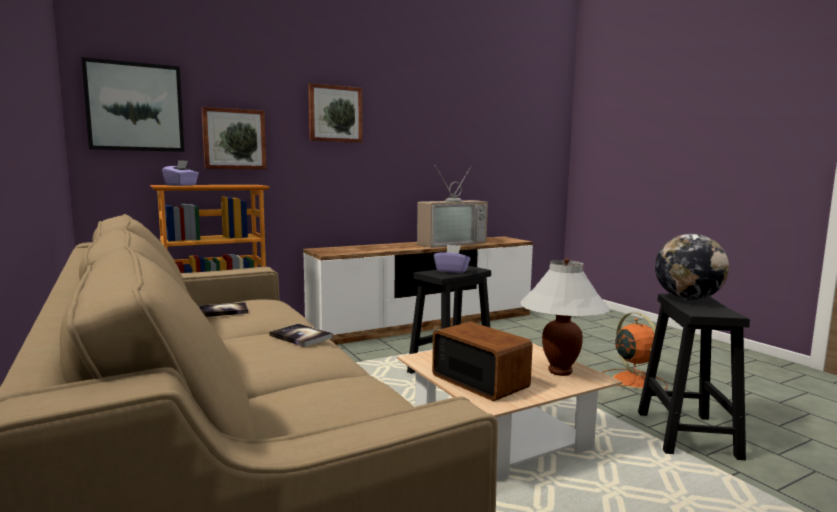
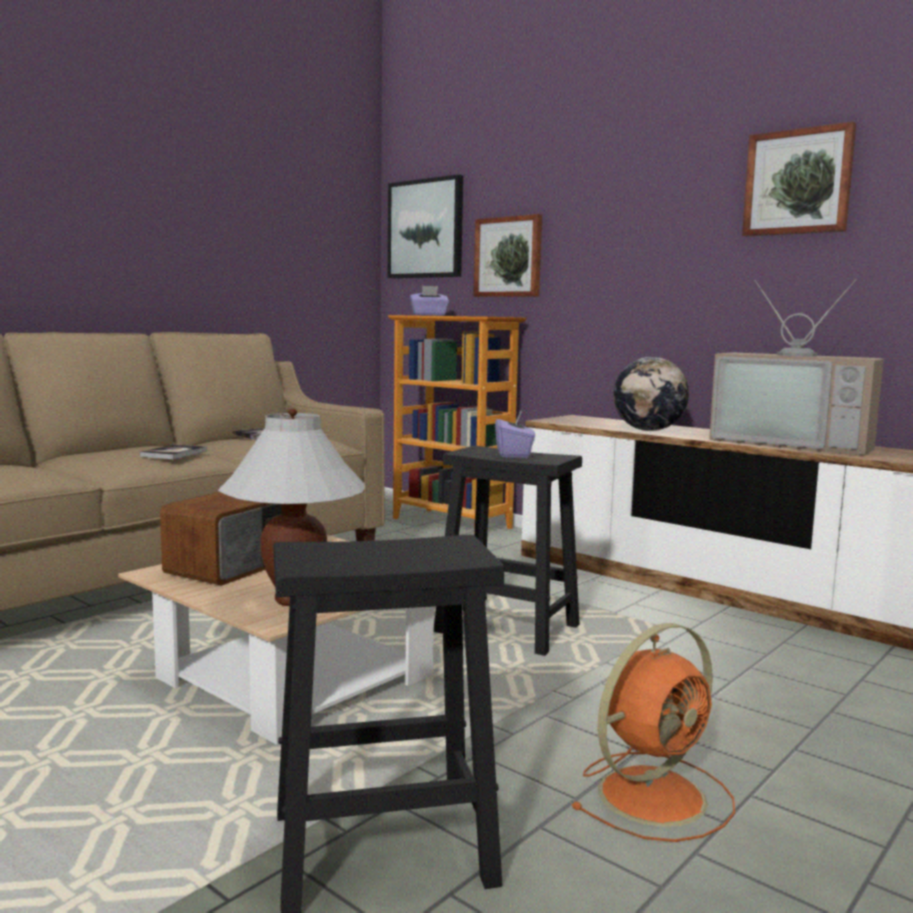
camera: 70 degrees right, 0 degrees up
(335, 114) = (636, 204): picture -> picture (798, 182)
(687, 299) = (434, 547): globe -> globe (648, 430)

